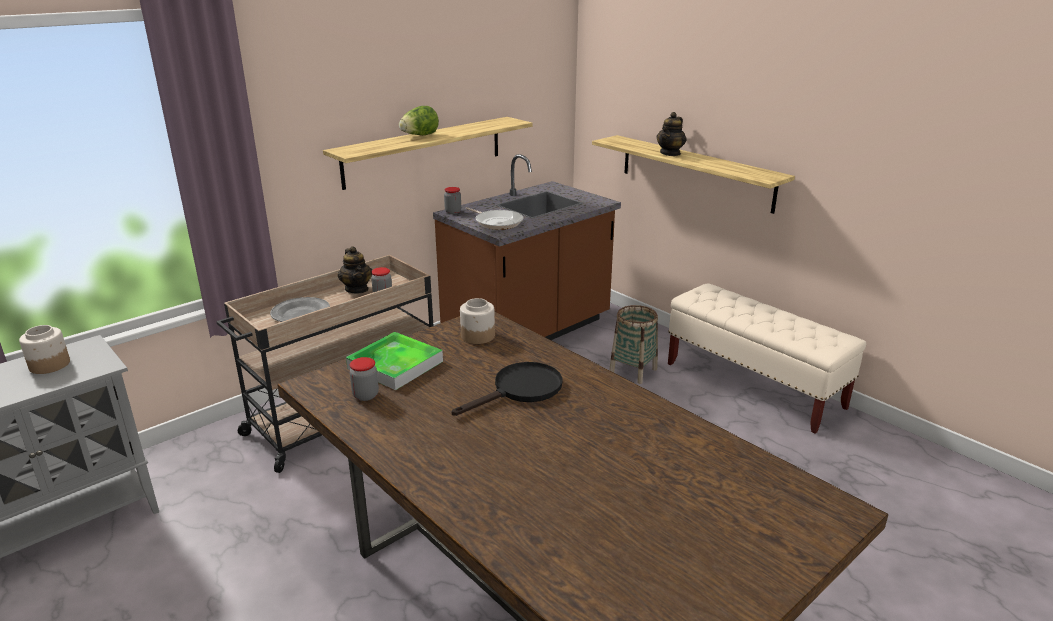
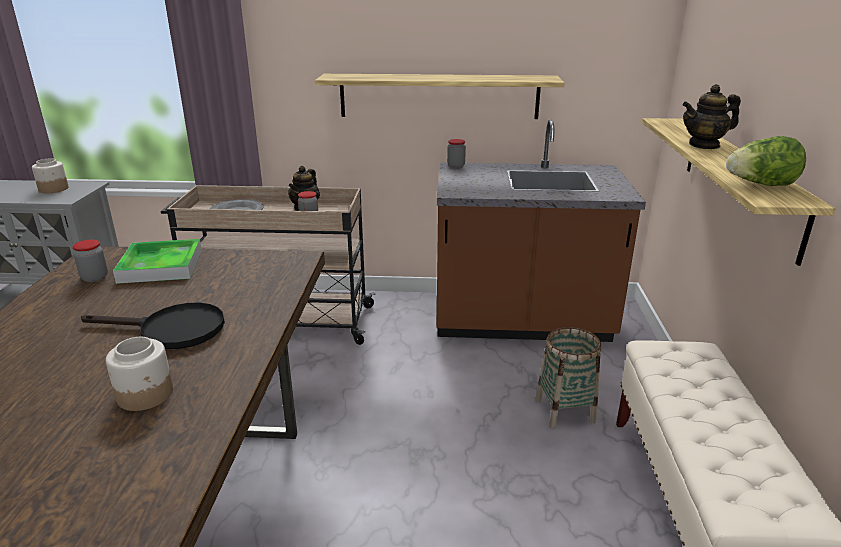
camera: 45 degrees right, 0 degrees up
(419, 135) = (424, 76): lettuce -> lettuce (760, 184)
(478, 336) = (258, 271): jar -> jar (146, 394)
(497, 222) = (470, 184): frying pan -> none

